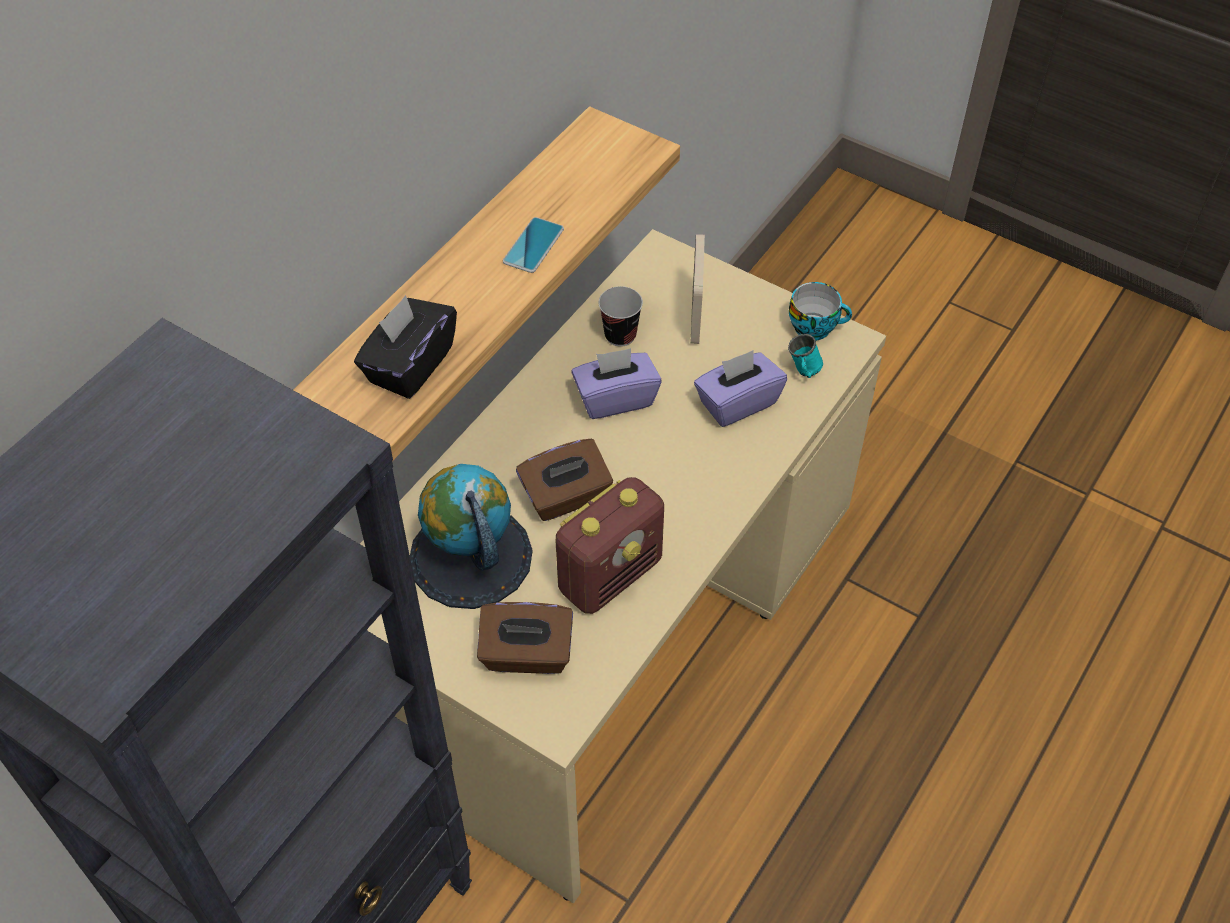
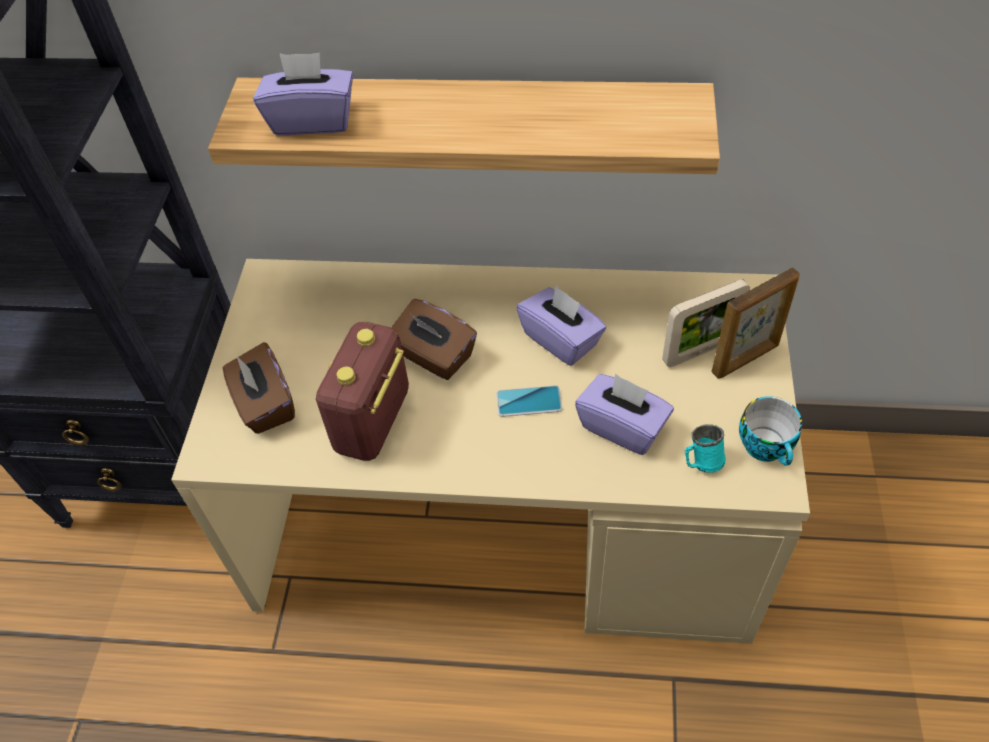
camera: 65 degrees right, 0 degrees up
(410, 365) = (312, 120): black tissue box -> purple tissue box
(470, 556) = (339, 326): globe -> none
(533, 246) = (501, 125): phone -> phone (529, 401)
(611, 574) = (373, 422): radio -> radio turned 90 degrees clockwise
(620, 335) = (634, 310): cup -> none
(724, 294) = (746, 359): none -> picture frame

